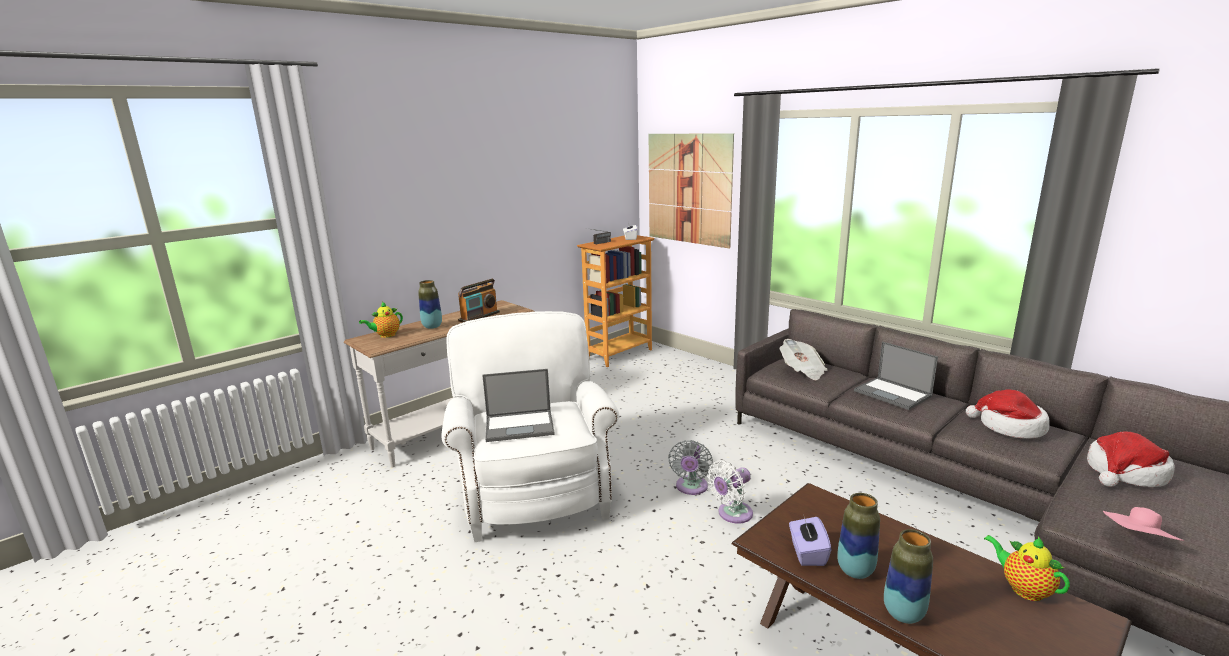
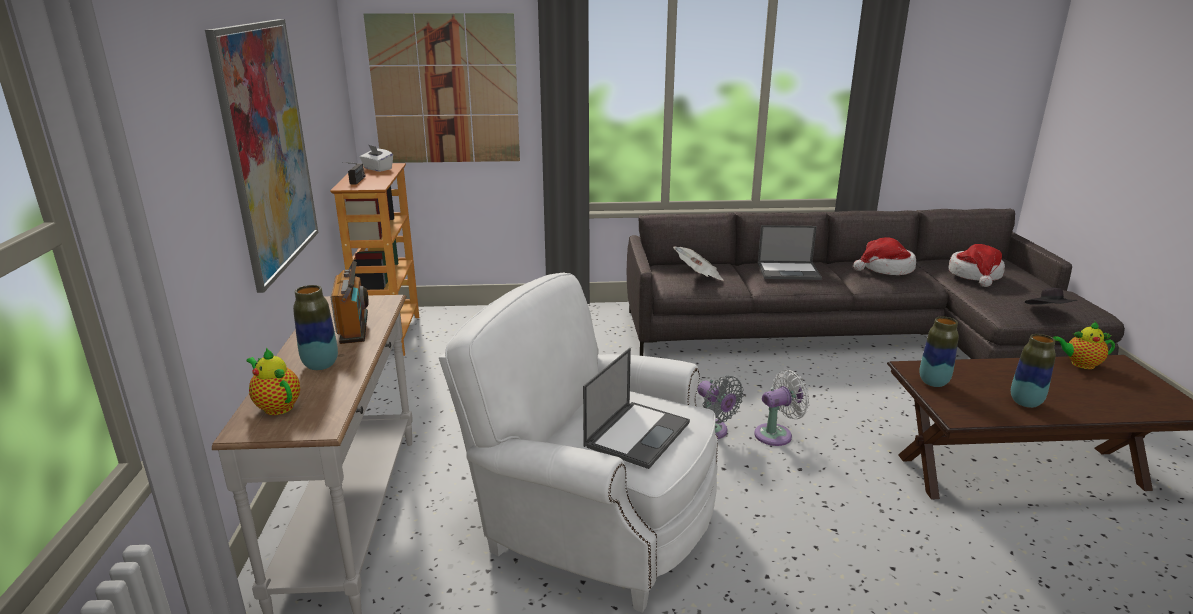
camera: 50 degrees left, 5 degrees up
(386, 335) = (276, 406): teapot -> teapot turned 135 degrees clockwise
(499, 210) = (268, 149): none -> picture
(732, 514) = (776, 434): white fan -> white fan turned 120 degrees counterclockwise
(807, 553) = (990, 408): purple tissue box -> none
(903, 614) = (1086, 412): vase -> vase (933, 382)
(1138, 541) = (1048, 312): pink hat -> black hat

